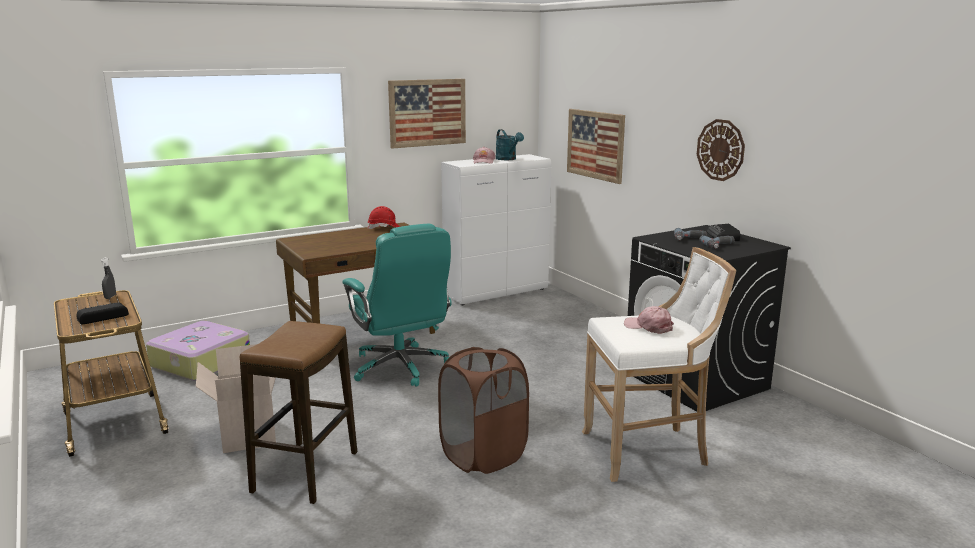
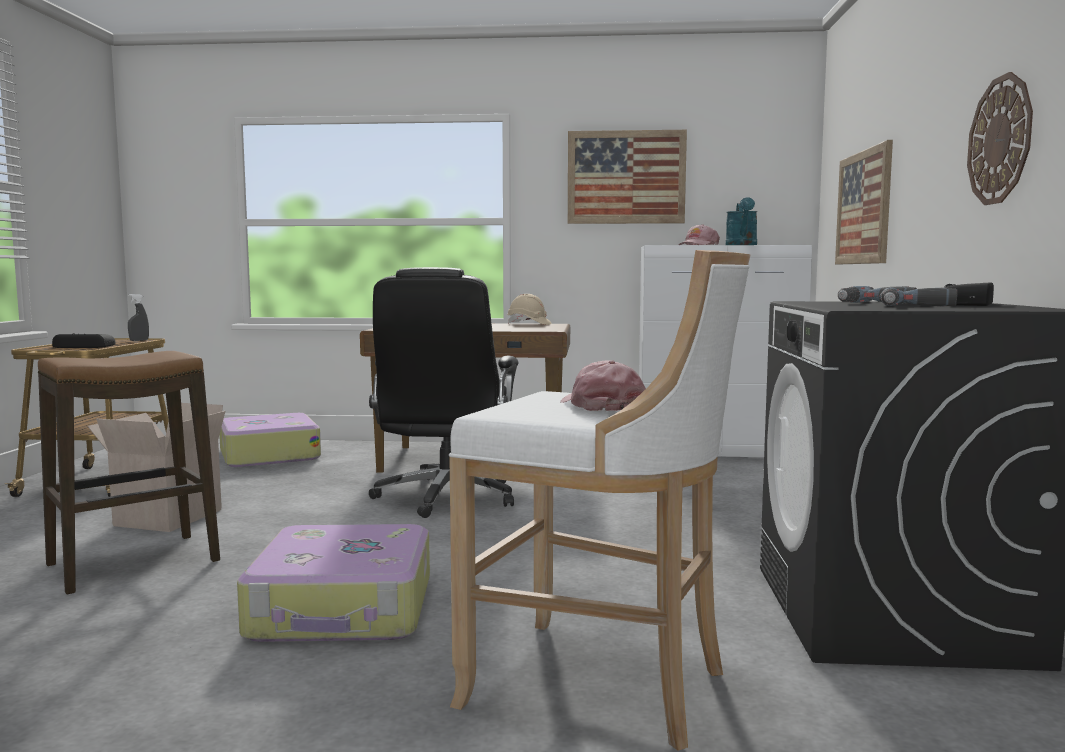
camera: 35 degrees right, 10 degrees down
(384, 228) = (529, 324): red hard hat -> beige hard hat
(401, 367) = (446, 497): turquoise office chair -> black office chair
(483, 455) = (344, 609): brown laundry basket -> suitcase

